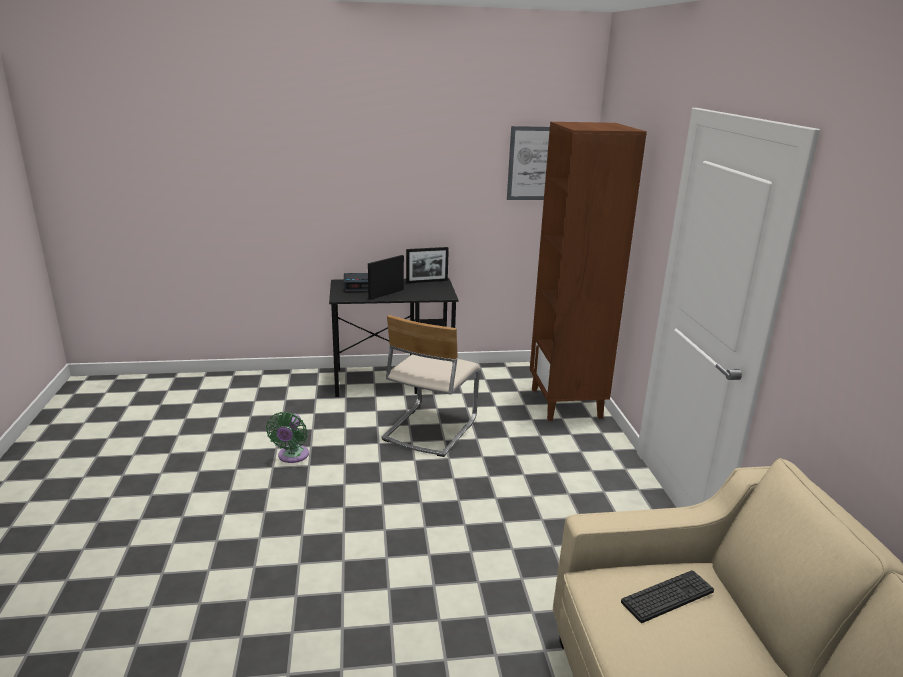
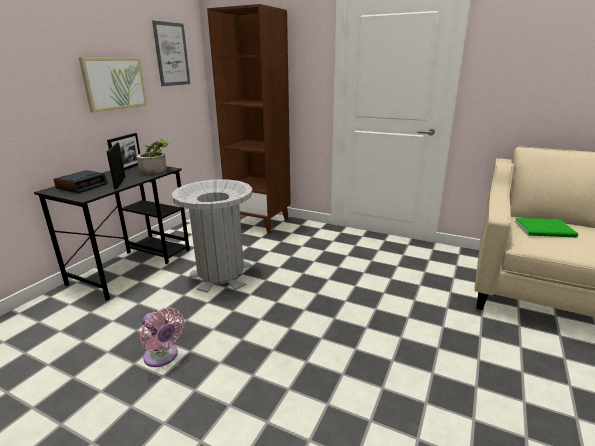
camera: 55 degrees left, 0 degrees up
(292, 456) = (162, 357): green fan -> pink fan
(429, 429) = (221, 274): beige chair -> grey trash can
(437, 293) = (156, 170): none -> potted plant
(441, 192) = (114, 83): none -> picture
(667, 596) = (546, 230): keyboard -> green book

